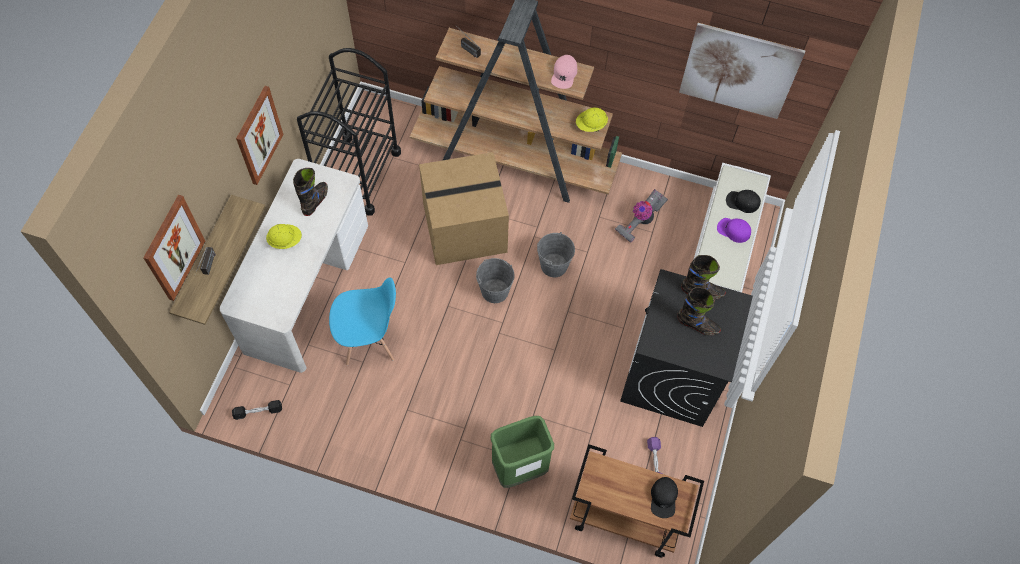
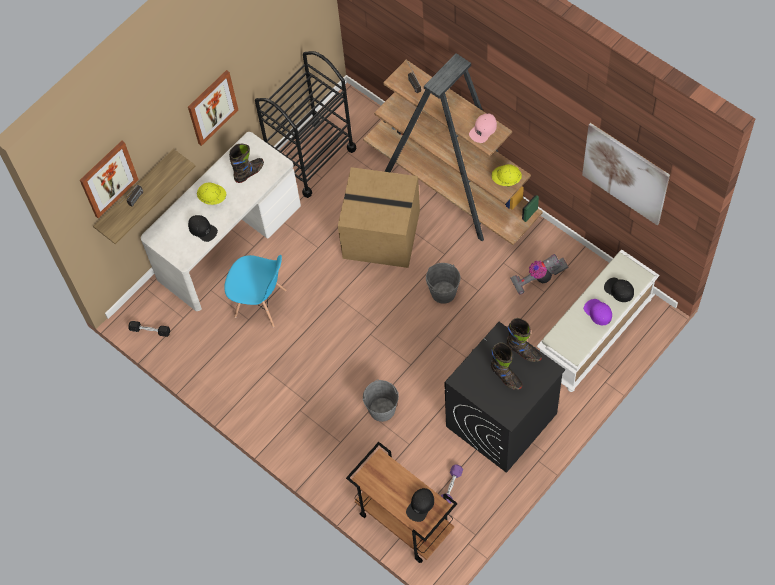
camera: 30 degrees right, 0 degrees up
(288, 278) = (202, 229): none -> black cap
(495, 291) = (382, 297): grey bucket -> grey bucket (382, 409)
(519, 469) = (337, 450): green trash can -> none

